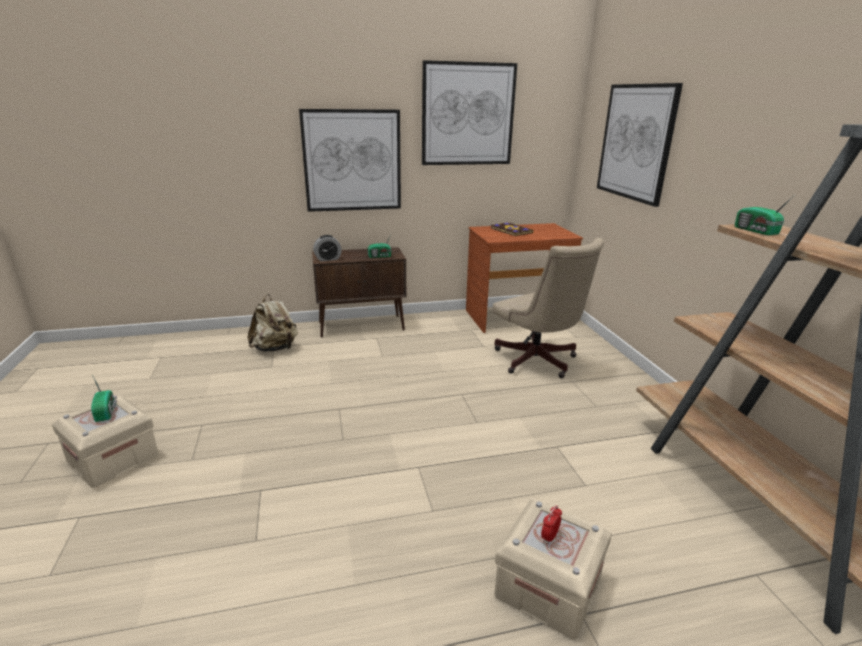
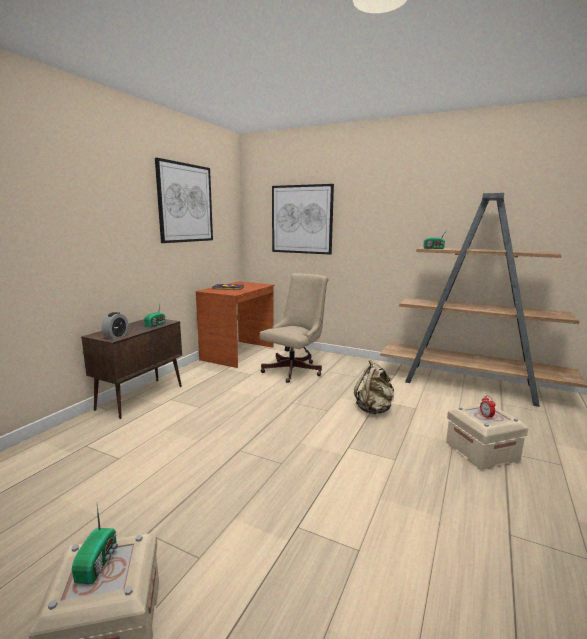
camera: 50 degrees left, 10 degrees down
(106, 411) = (99, 562): radio -> radio turned 75 degrees clockwise
(275, 348) = (90, 445): beige backpack -> beige backpack (374, 409)
(352, 161) = (110, 241): picture -> none
(538, 362) = (295, 369): beige office chair -> beige office chair turned 60 degrees counterclockwise

